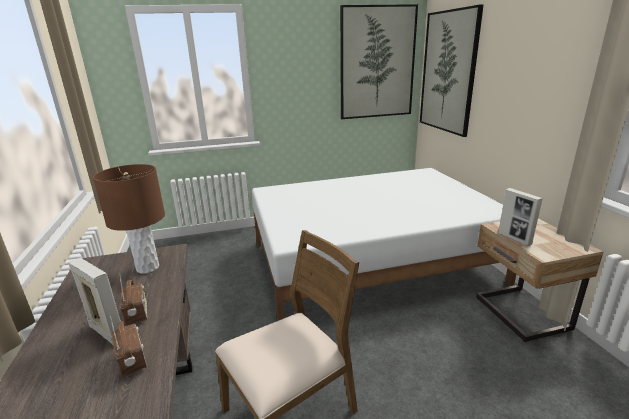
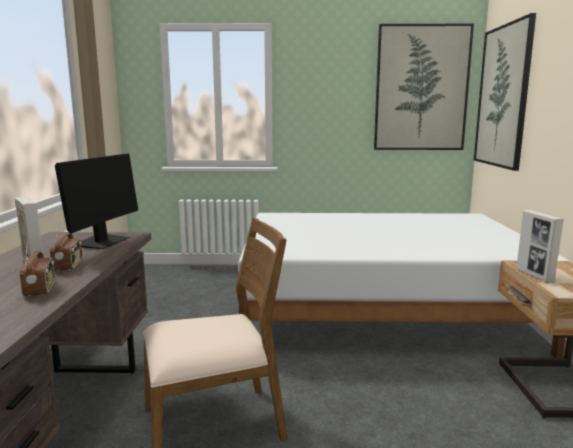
camera: 15 degrees right, 10 degrees down
(147, 267) = (102, 242): brown table lamp -> monitor

